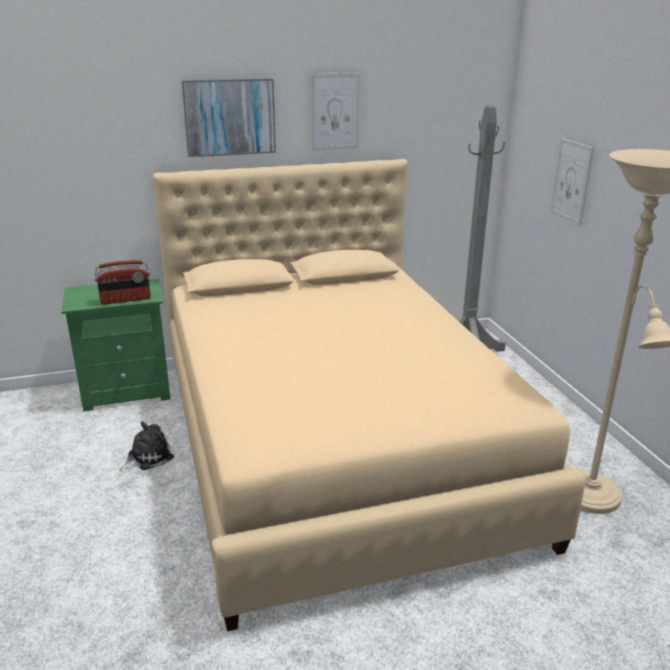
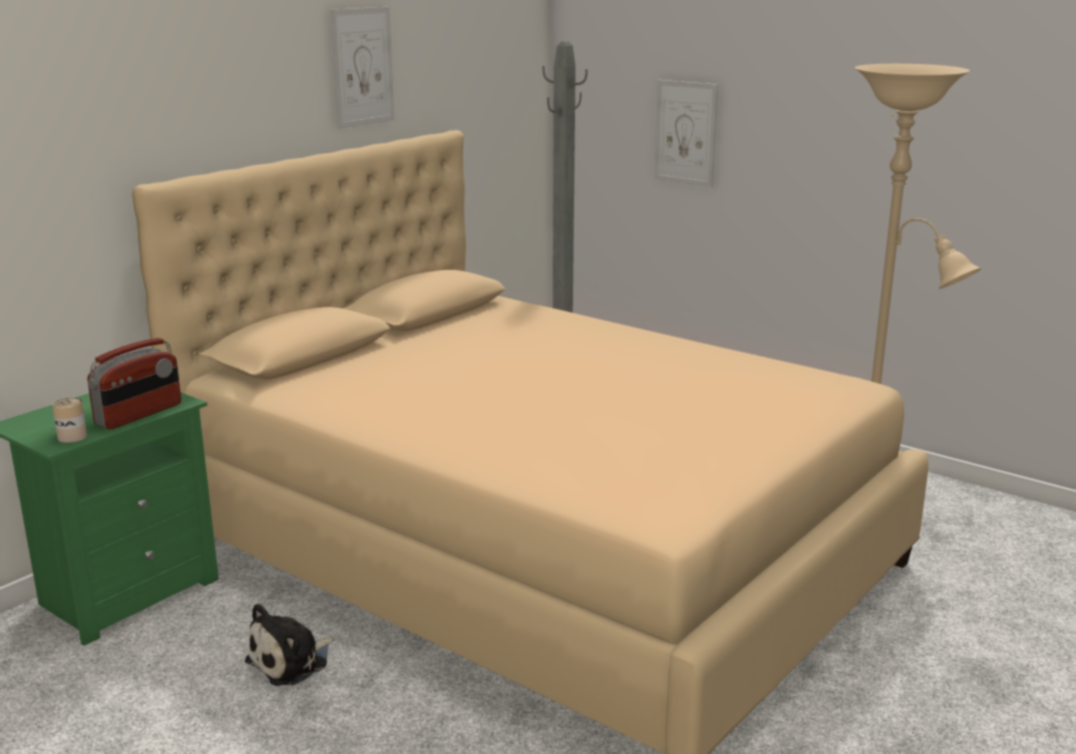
camera: 35 degrees left, 5 degrees down
(84, 303) = (72, 437): none -> can
(147, 457) = (292, 662): plush toy -> plush toy turned 150 degrees counterclockwise
(229, 117) = (228, 83): picture -> none

